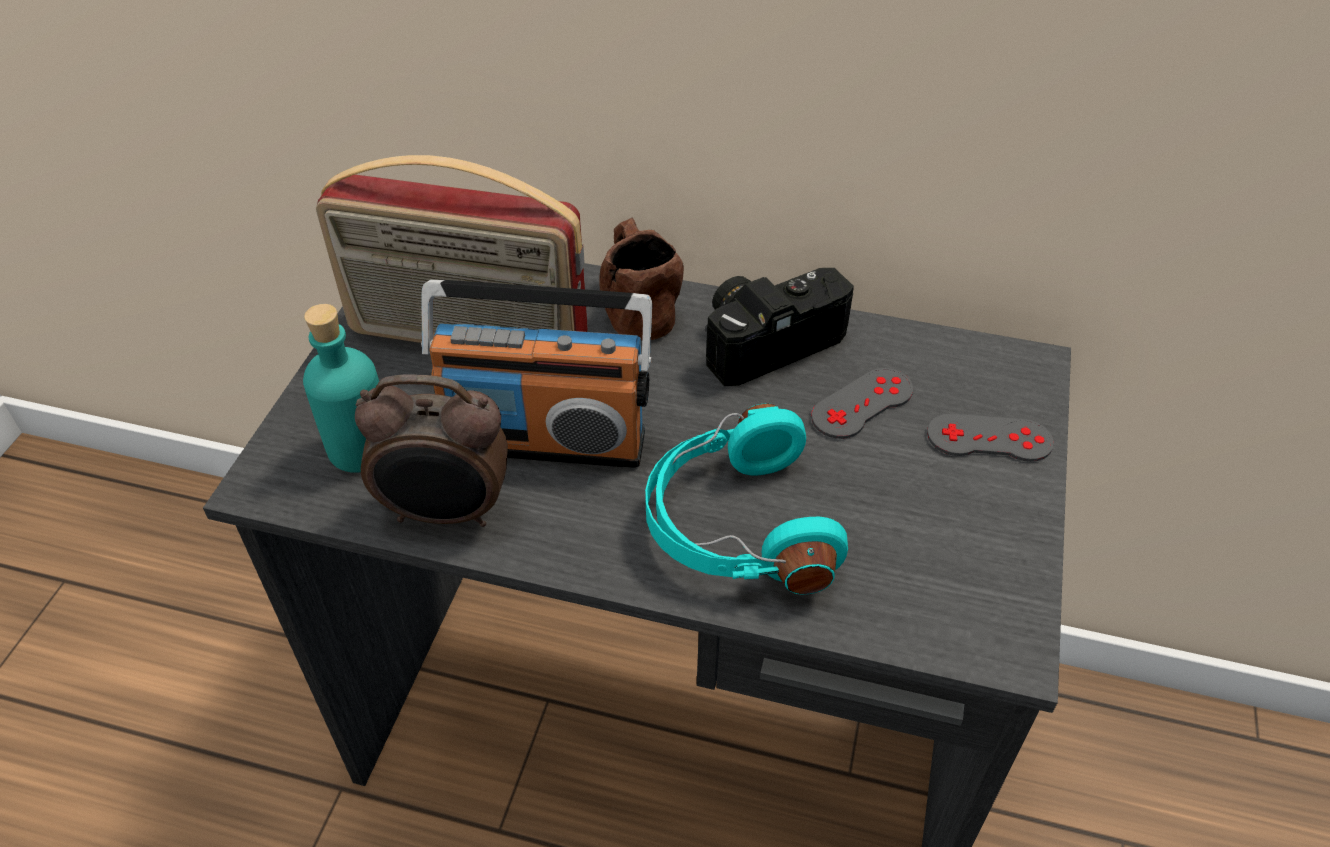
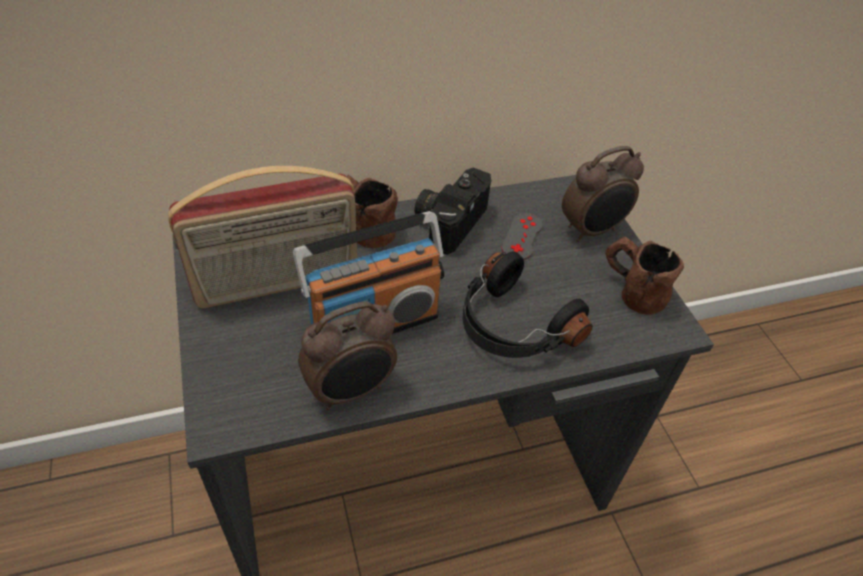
camera: 35 degrees left, 0 degrees up
(361, 447) = (265, 377): turquoise bottle -> none
(736, 526) = (512, 326): turquoise headphones -> black headphones
(975, 555) = (630, 291): none -> brown mug
(989, 438) = (592, 231): grey game controller -> alarm clock

